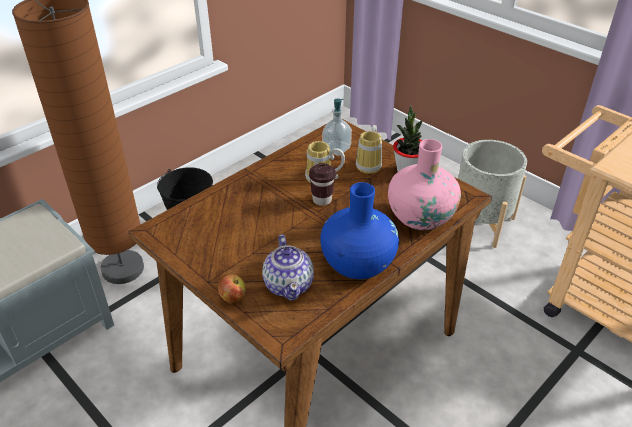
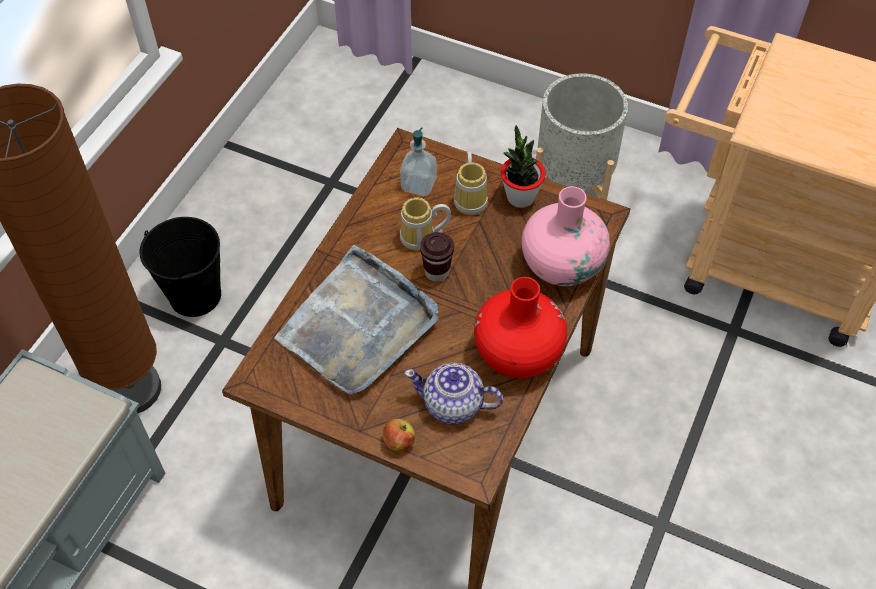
camera: 20 degrees left, 15 degrees up
(246, 217) = (358, 325): none -> grey tray
(289, 284) = (453, 405): teapot -> teapot turned 135 degrees clockwise
(357, 264) = (517, 353): blue vase -> red vase

